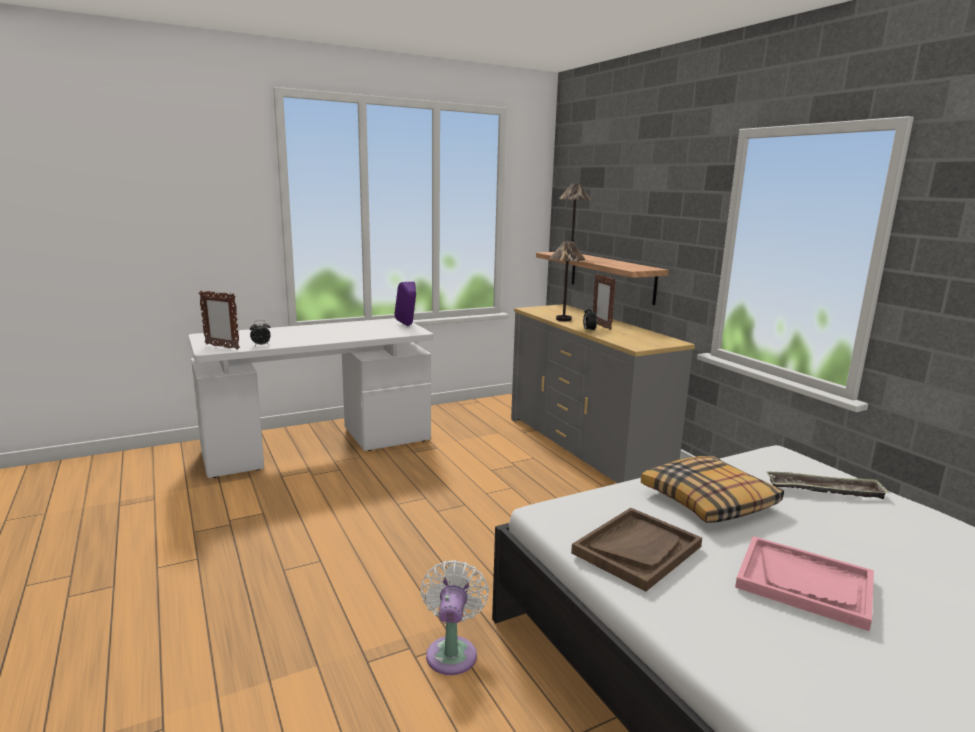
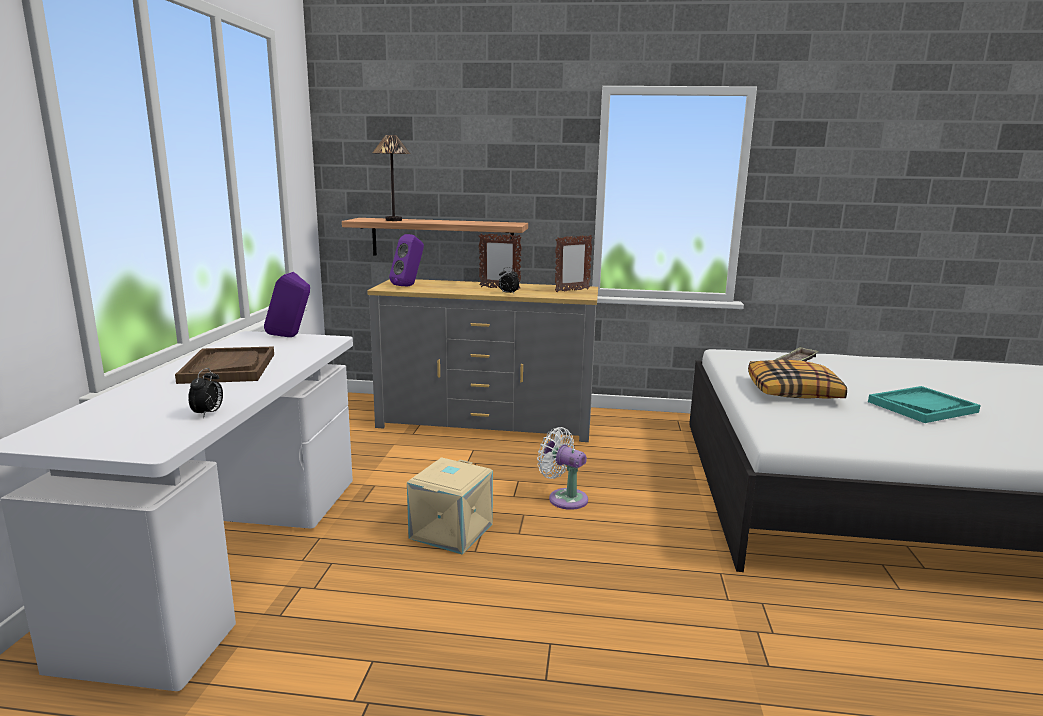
camera: 55 degrees left, 0 degrees up
(222, 347) = (151, 438): picture frame -> picture frame (572, 290)
(411, 489) = (452, 532): none -> beige storage box
(452, 651) = (774, 609): white fan -> white fan (564, 498)
(549, 311) = (409, 286): none -> purple speaker
(564, 319) = (453, 290): table lamp -> none
(637, 549) = (863, 431): brown tray -> brown tray (228, 368)
(804, 583) = (922, 407): pink tray -> turquoise tray

